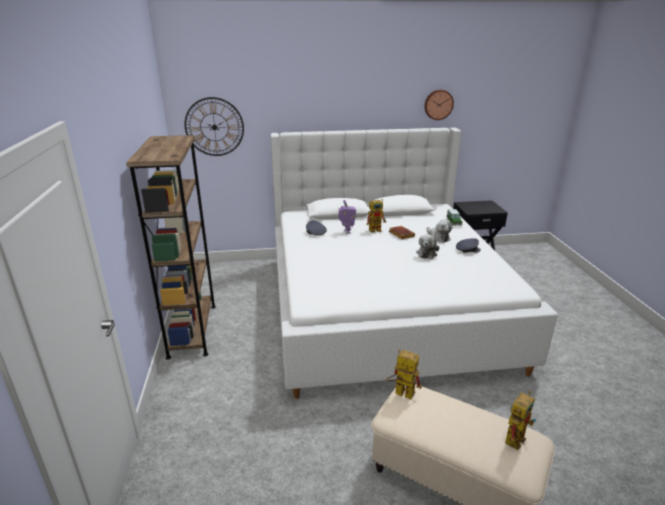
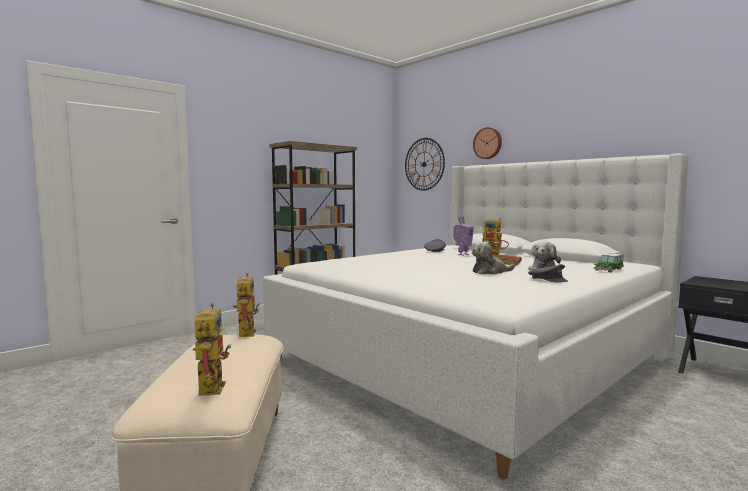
camera: 55 degrees right, 20 degrees down
(438, 104) = (662, 125): wall clock -> wall clock (488, 143)
(515, 436) = (210, 386): toy robot -> toy robot turned 105 degrees counterclockwise

